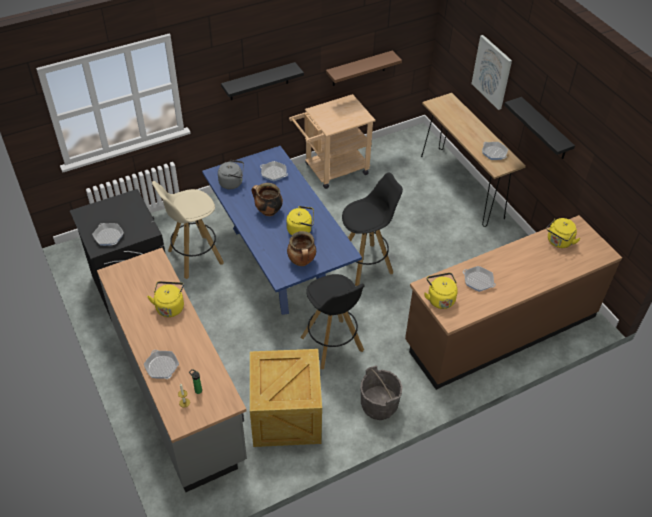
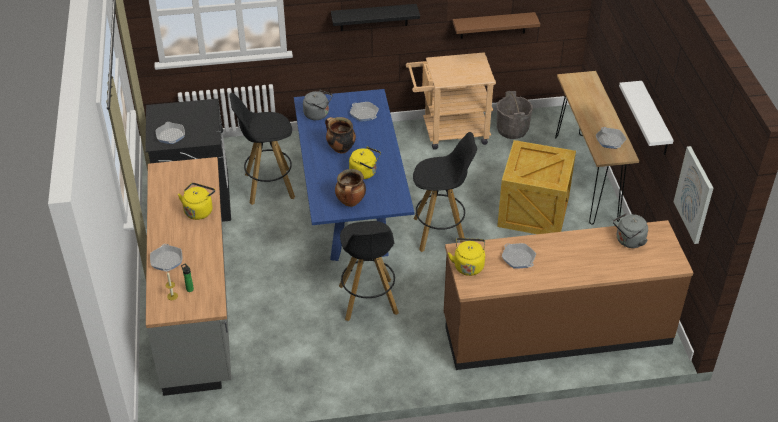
camera: 20 degrees right, 5 degrees down
(194, 257) = (268, 186): beige stool -> black stool
(285, 416) = (289, 354): crate -> crate (532, 212)
(379, 405) = (389, 369): grey bucket -> grey bucket (512, 129)
(492, 72) = (624, 50): picture -> picture (694, 195)
(544, 129) = (655, 120): black shelf -> white shelf
(558, 242) = (628, 241): yellow kettle -> grey kettle

